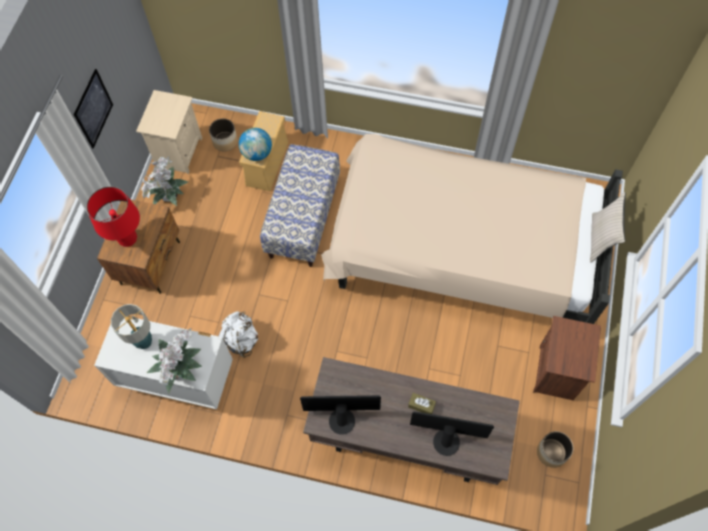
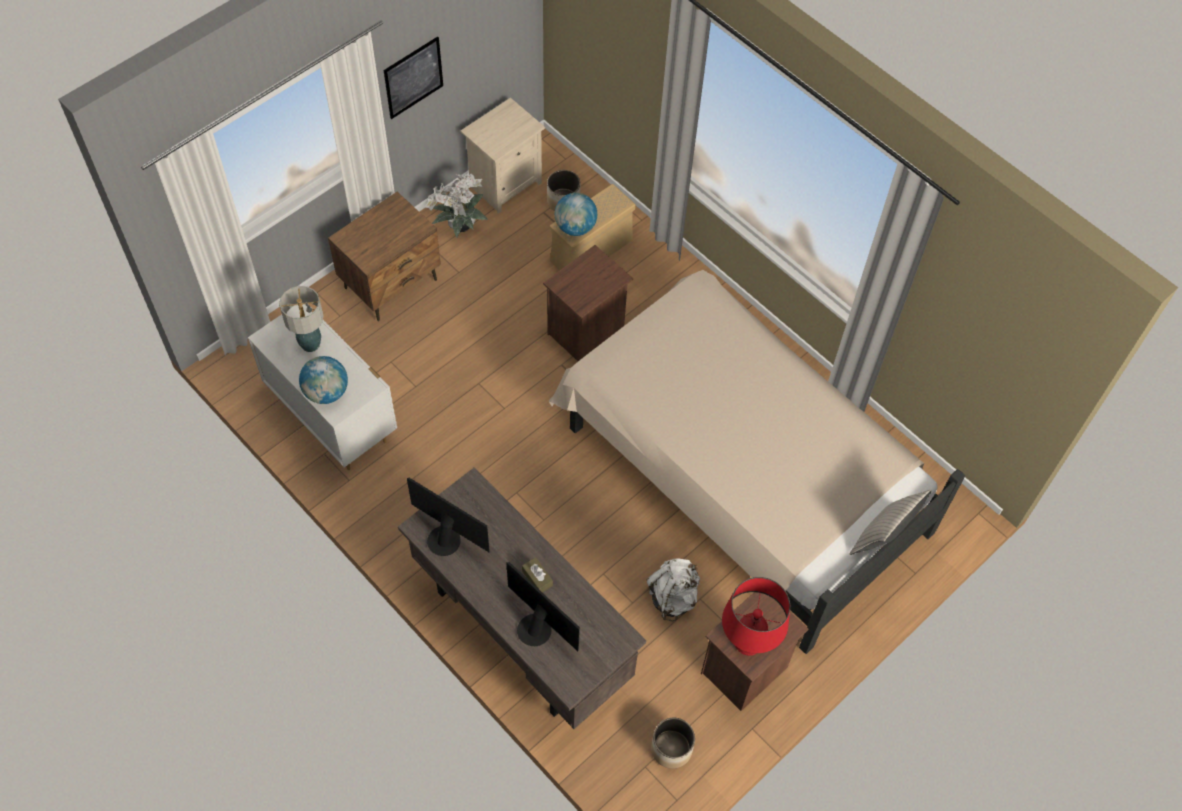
camera: 30 degrees right, 5 degrees down
(127, 239) = (372, 236): red table lamp -> red table lamp (747, 643)
(181, 369) = (326, 392): potted plant -> globe
(241, 339) = (425, 418): white backpack -> white backpack (673, 597)
(304, 219) = (587, 333): bench -> brown nightstand

